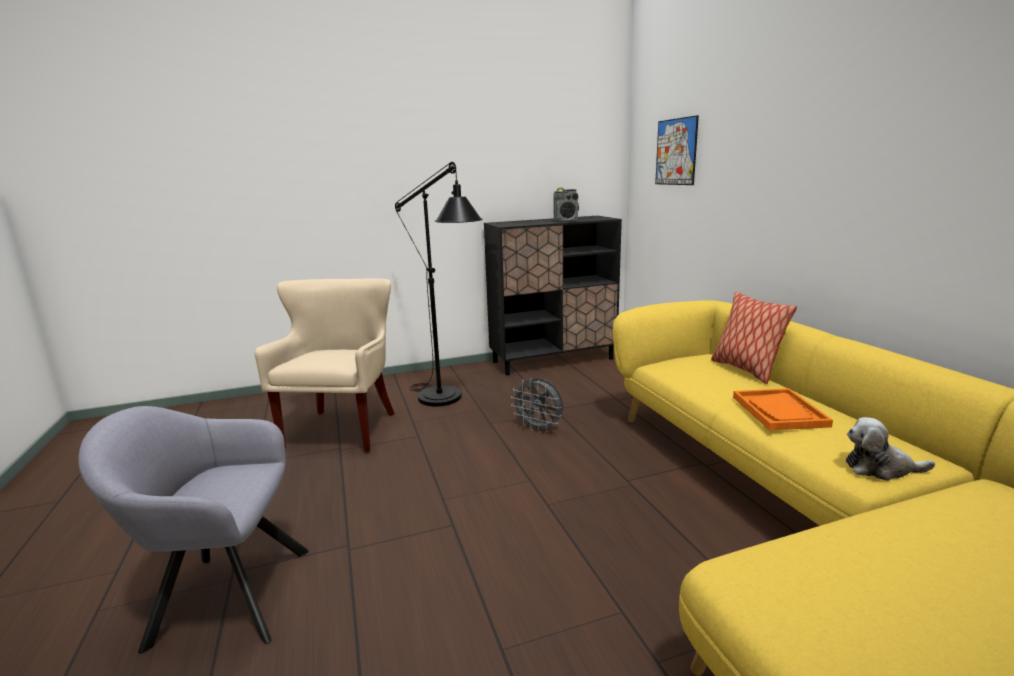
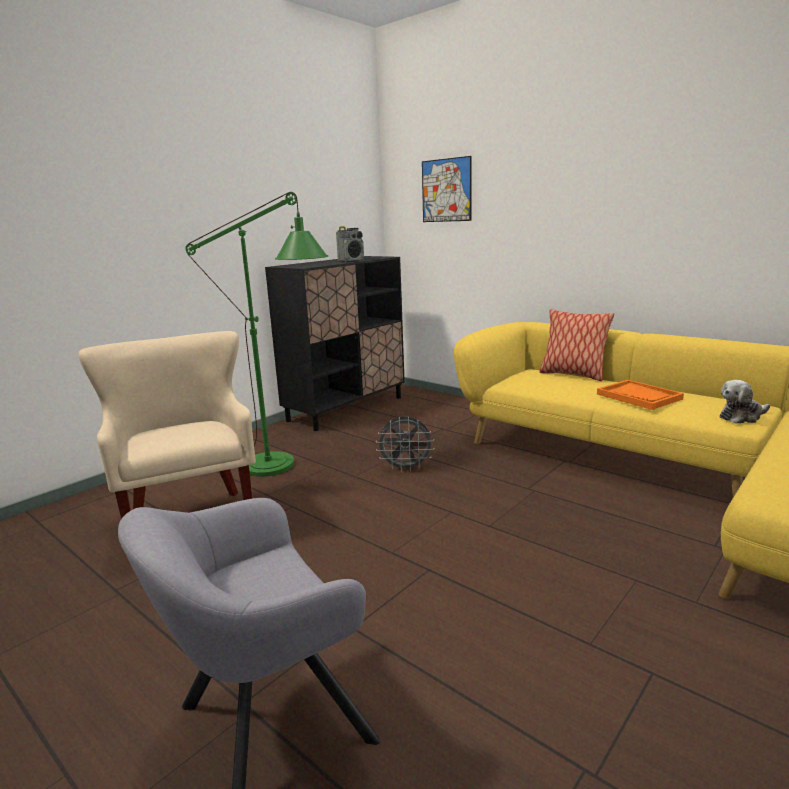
camera: 30 degrees left, 0 degrees up
(447, 401) = (282, 467): black floor lamp -> green floor lamp

